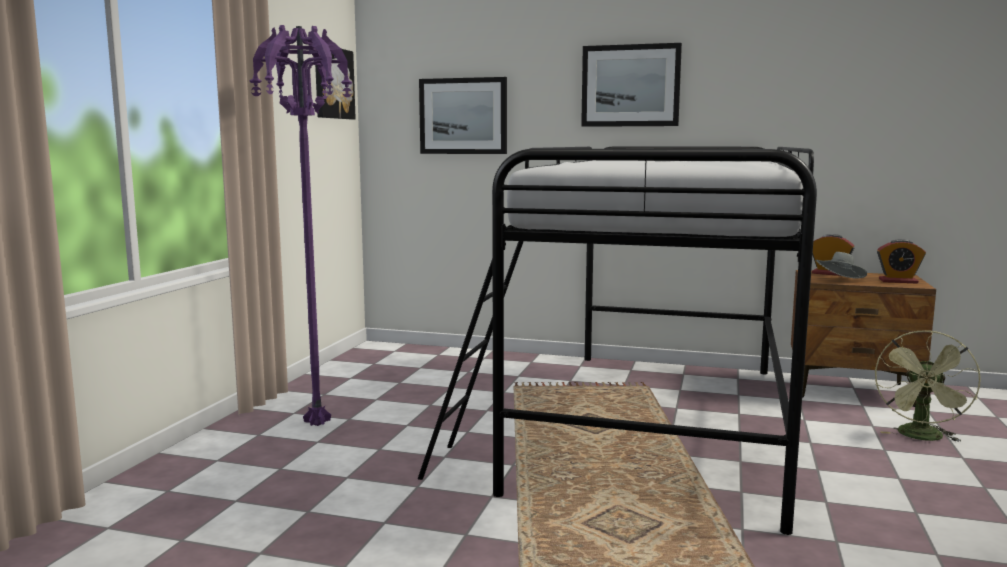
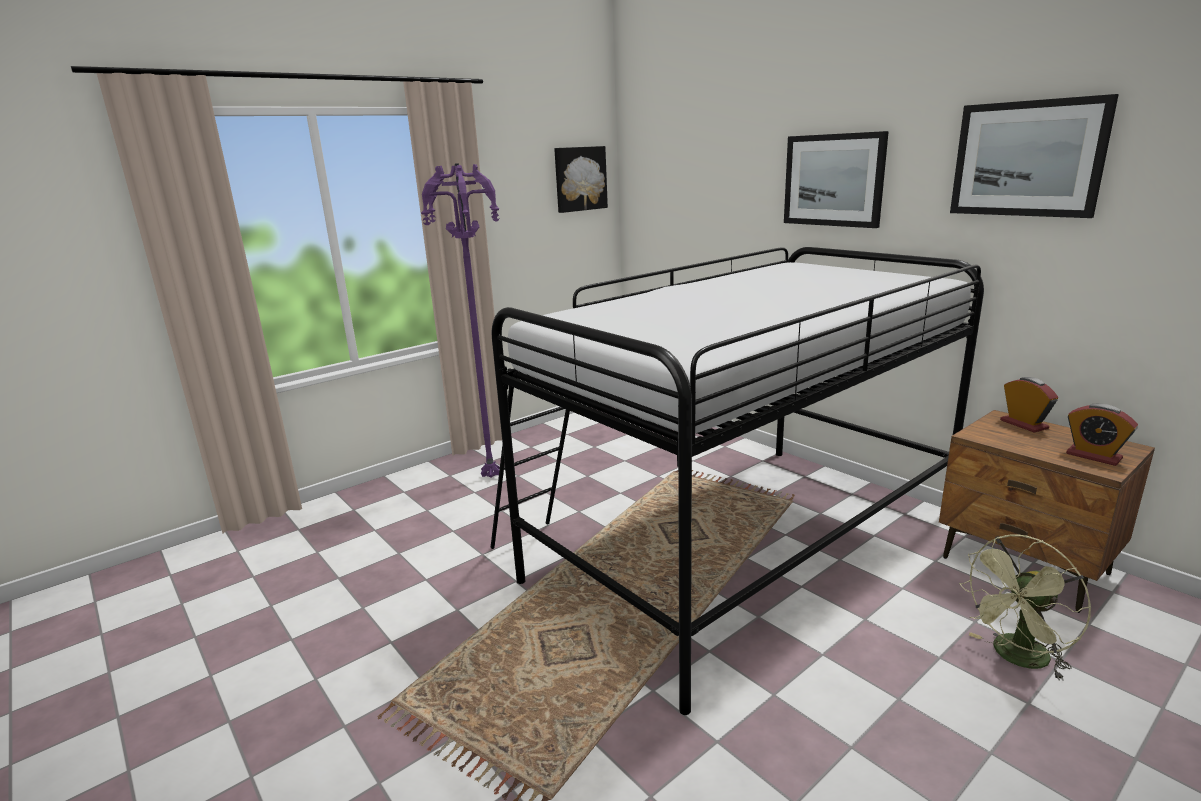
camera: 35 degrees right, 10 degrees up
(463, 116) = (690, 206): picture -> picture (1027, 159)
(840, 280) = (1011, 439): grey hat -> none

